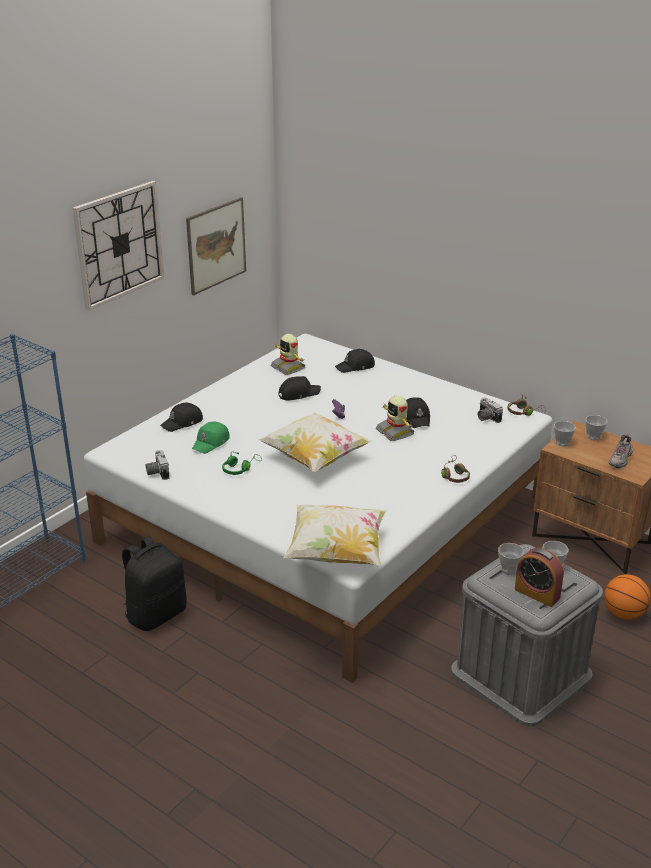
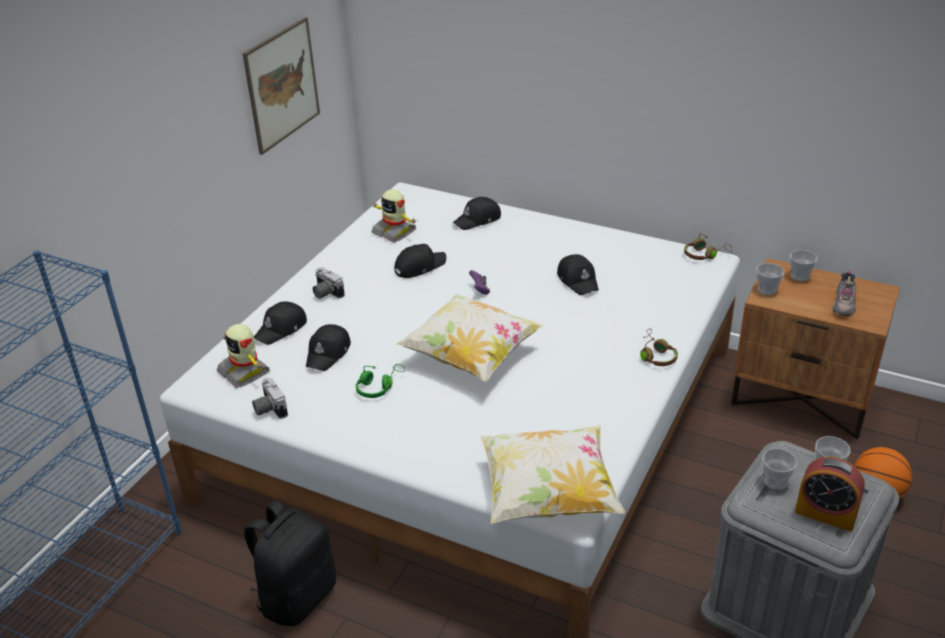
camera: 10 degrees left, 5 degrees up
(119, 244) = (163, 101): wall clock -> none
(211, 443) = (328, 353): green cap -> black cap
(395, 432) = (560, 304): toy robot -> toy robot (245, 371)
(486, 418) = (663, 269): camera -> camera (325, 293)

